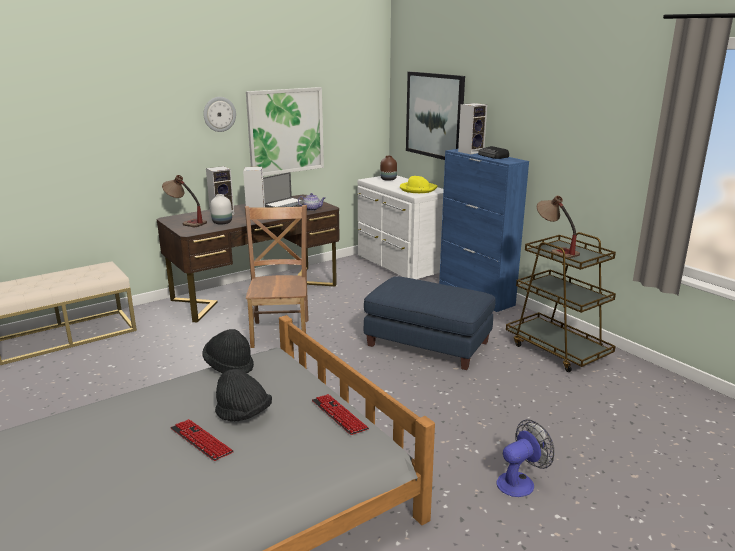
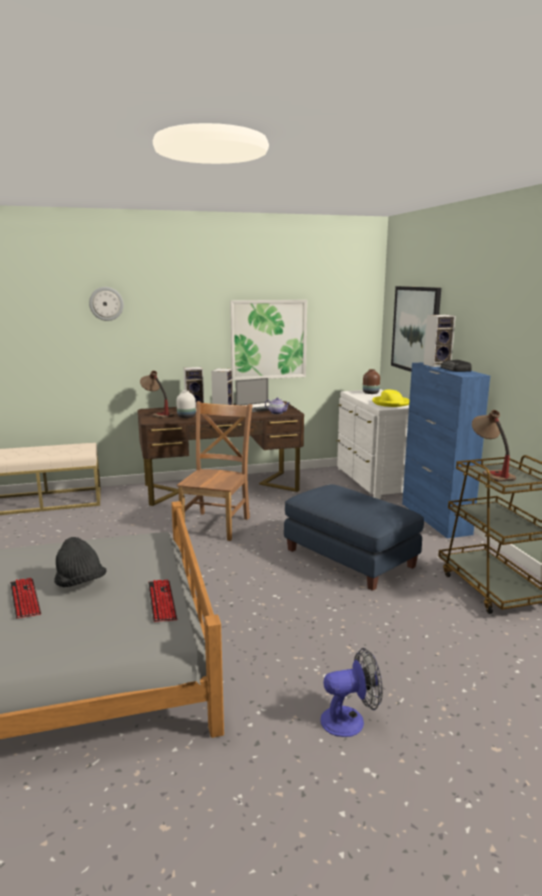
camera: 20 degrees right, 5 degrees down
(219, 114) = (203, 320): wall clock -> wall clock (106, 303)
(229, 366) = (108, 539): black hat -> none

